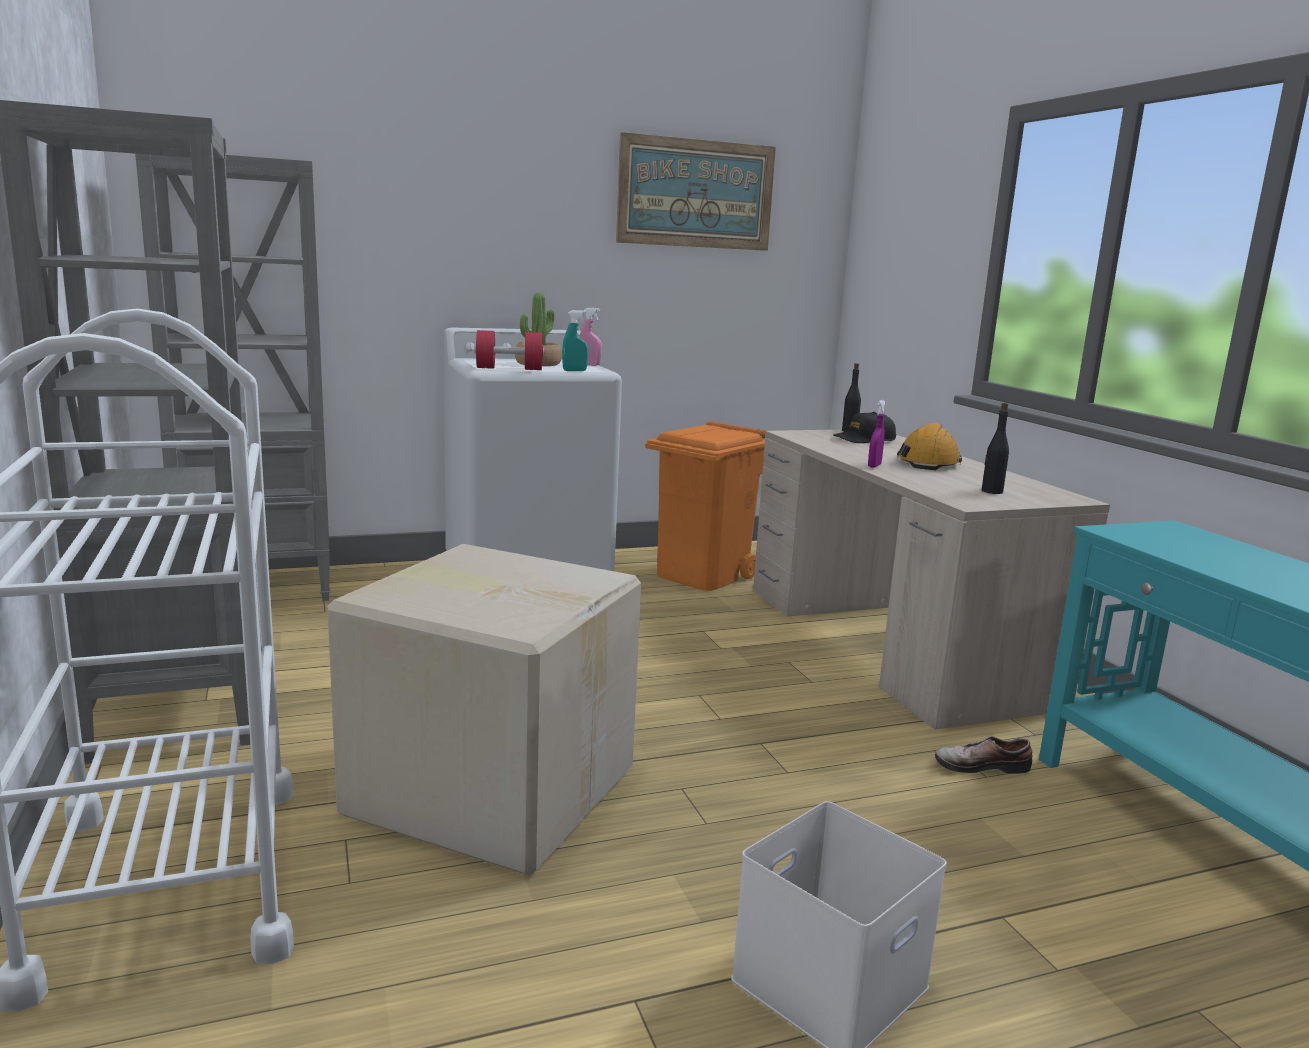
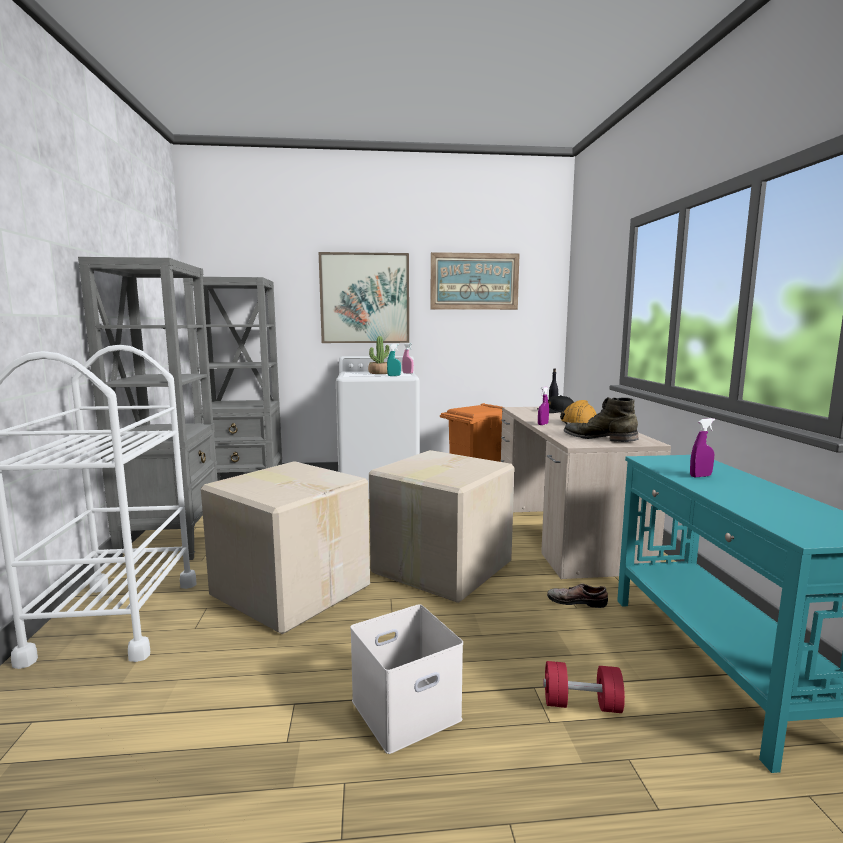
camera: 15 degrees right, 5 degrees down
(494, 214) = (364, 298): none -> picture
(509, 369) = (360, 375): red dumbbell -> red dumbbell (581, 704)
(730, 725) = (439, 567): none -> cardboard box
(991, 491) = (599, 438): black bottle -> green boot
(1220, 560) = (700, 476): none -> purple spray bottle

